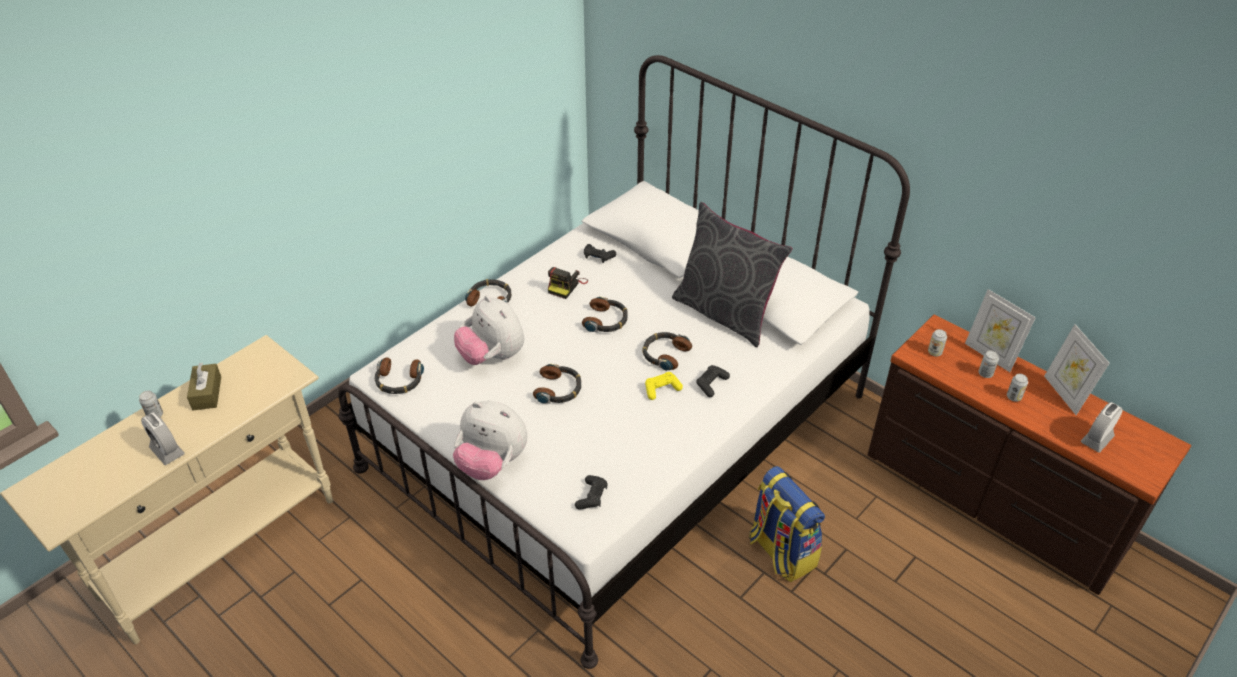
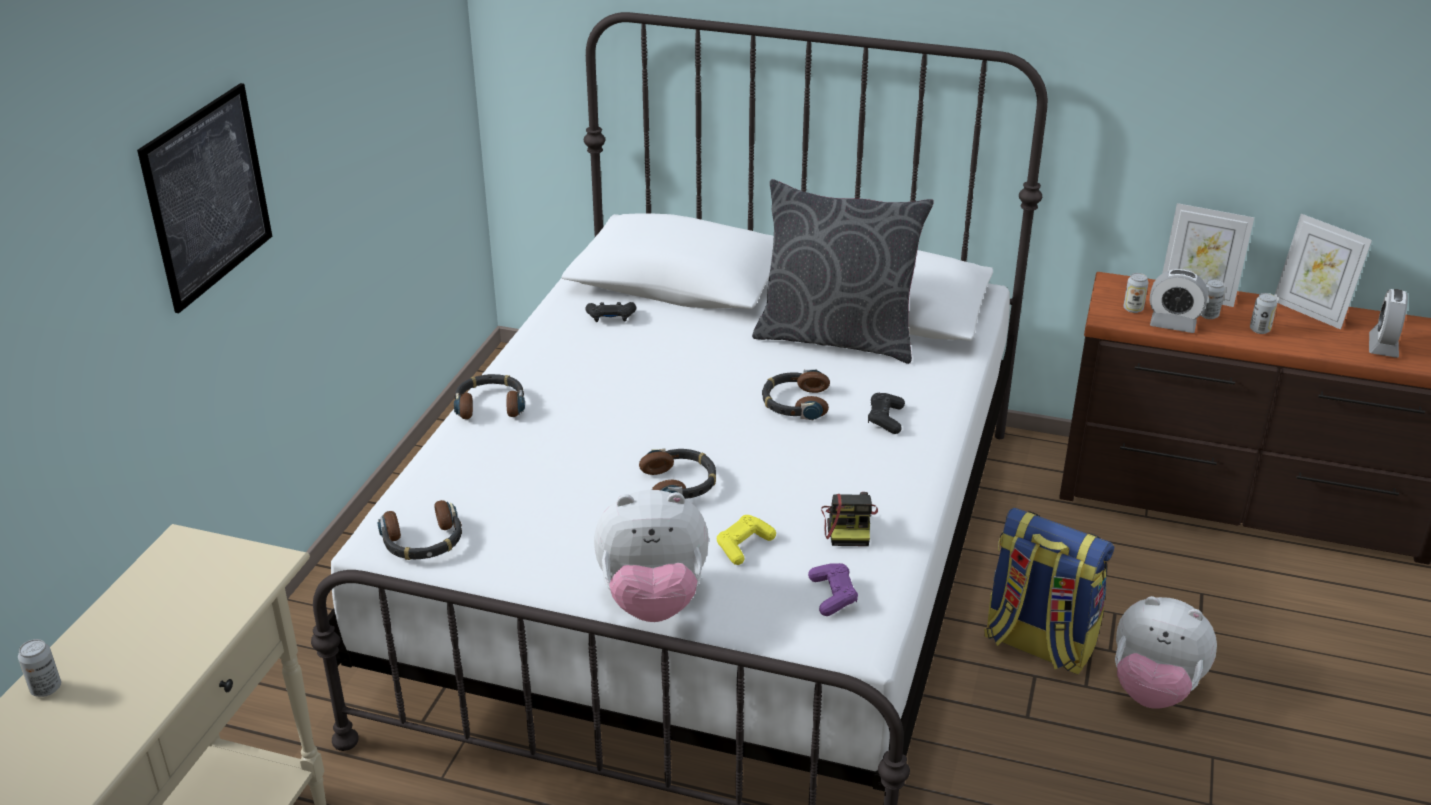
camera: 25 degrees left, 10 degrees down
(167, 451) = (109, 731): alarm clock -> alarm clock (1172, 324)
(207, 393) = (124, 630): brown tissue box -> none
(333, 148) = (208, 196): none -> picture
(492, 356) = (548, 471): plush toy -> plush toy (1153, 689)
(566, 285) = (591, 361): camera -> camera (849, 525)
(592, 496) = (833, 595): black game controller -> purple game controller
(606, 320) = (682, 386): headphones -> none
(662, 389) = (824, 443): yellow game controller -> yellow game controller (744, 546)

